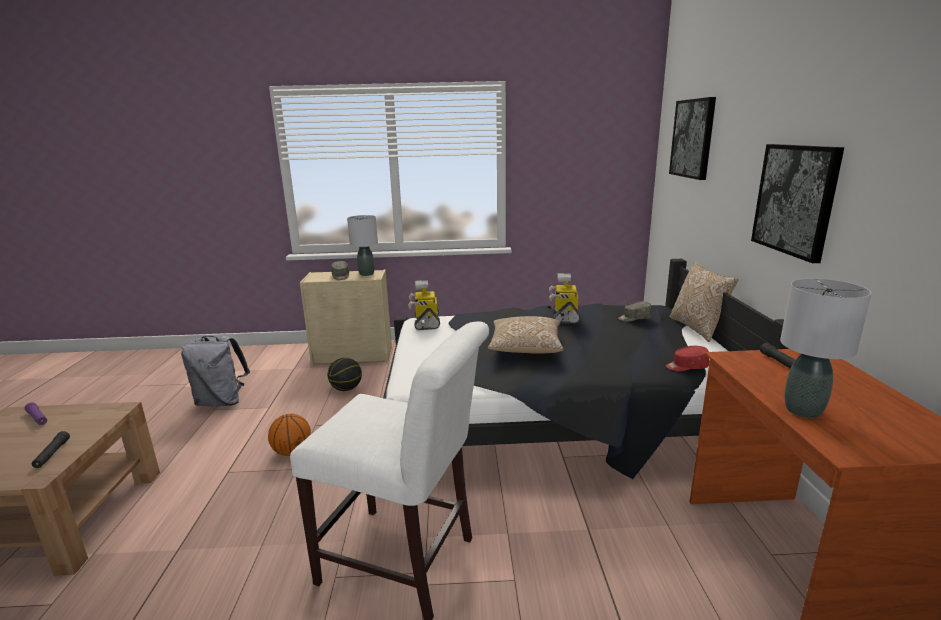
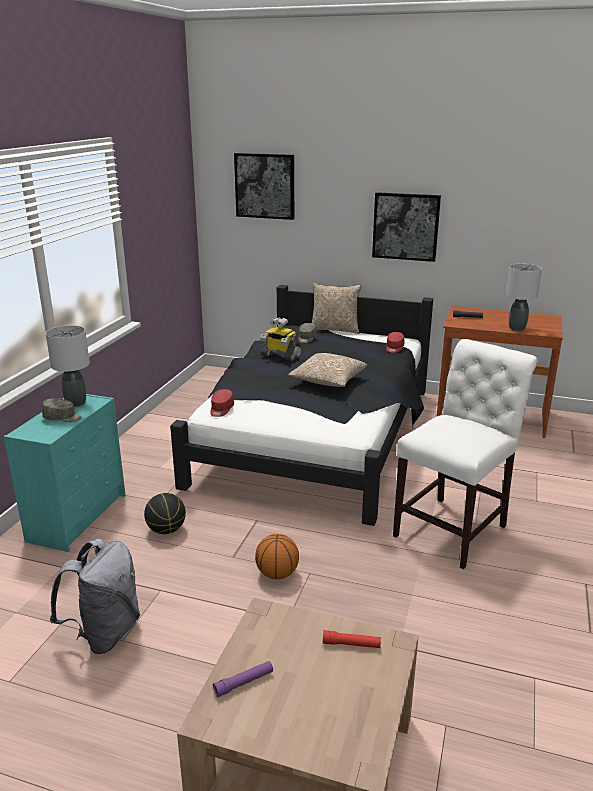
camera: 70 degrees left, 5 degrees up
(52, 454) = (351, 644): black flashlight -> red flashlight
(354, 356) = (78, 516): beige dresser -> turquoise dresser
(426, 322) = (221, 409): toy robot -> red cap

